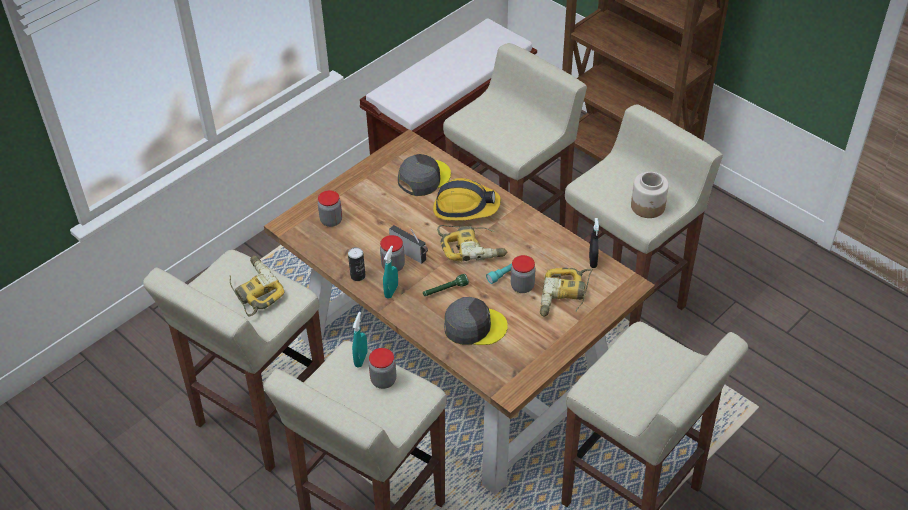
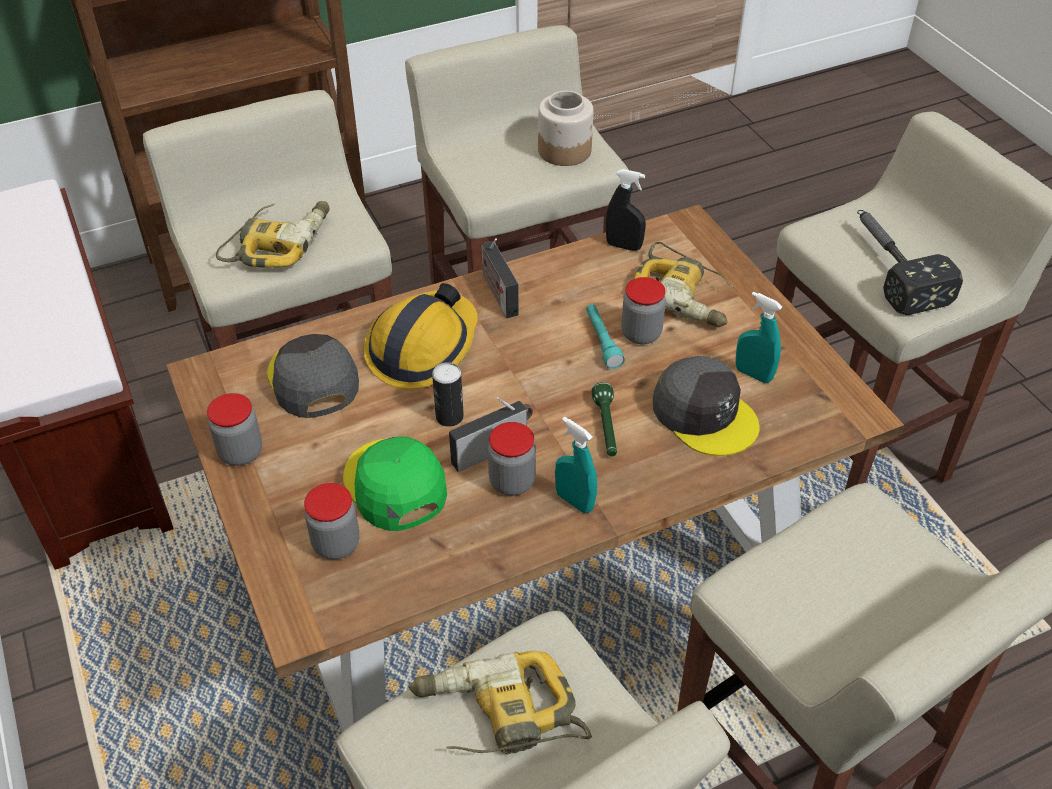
camera: 70 degrees left, 0 degrees up
(358, 276) = (510, 540): can -> can (449, 417)
(361, 359) = (760, 576): turquoise spray bottle -> turquoise spray bottle (753, 374)
(372, 227) = (394, 486): none -> green cap
(383, 380) = (823, 556): jar -> jar (241, 452)
(472, 247) = (522, 366): power drill -> power drill (279, 242)
(474, 326) = (705, 414): grey cap -> grey cap turned 120 degrees clockwise
(522, 222) = (498, 293): none -> radio
(628, 375) = (890, 266): none -> hammer

